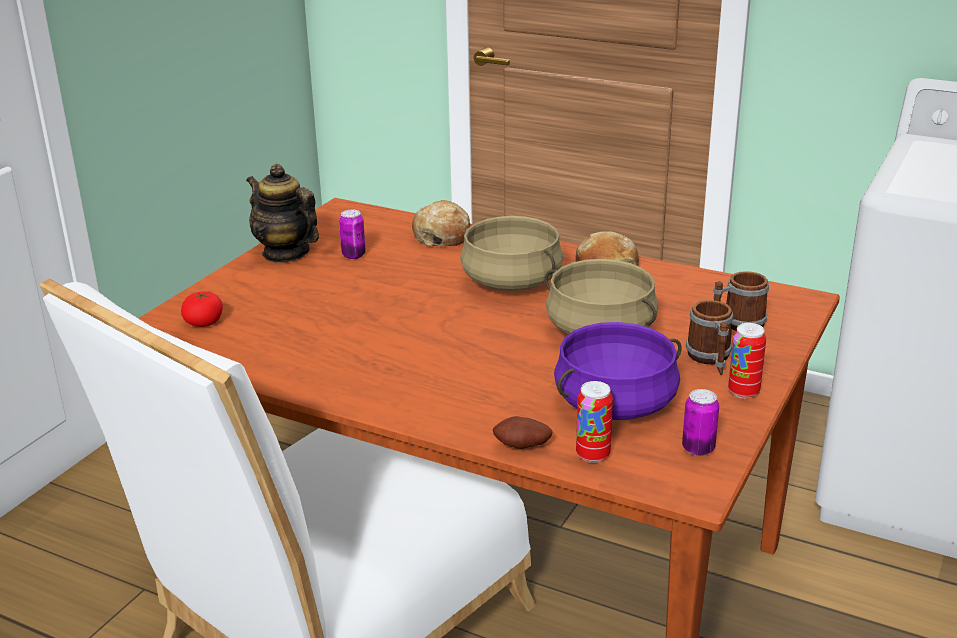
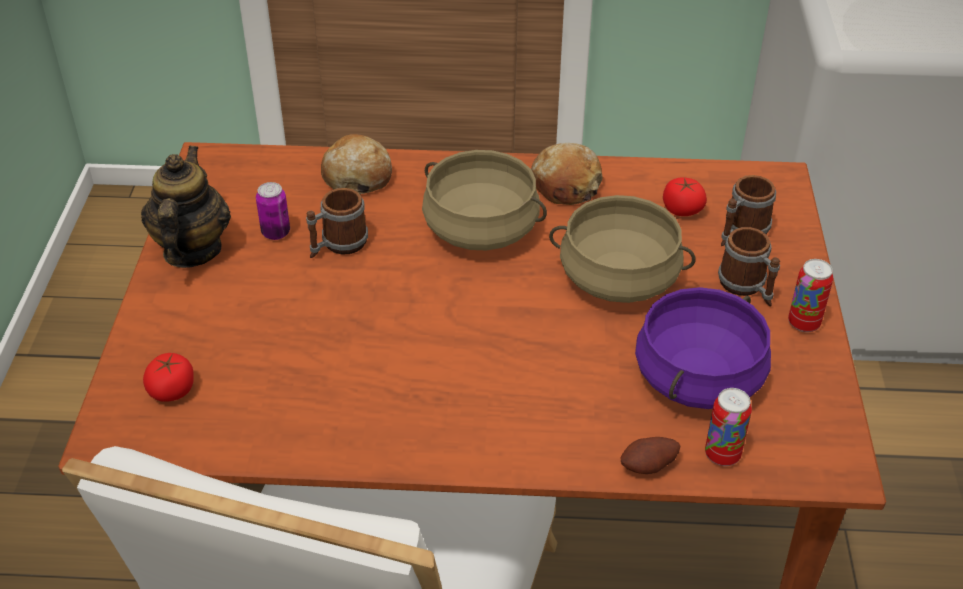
camera: 25 degrees left, 15 degrees up
(285, 253) = (191, 250): teapot -> teapot turned 75 degrees clockwise
(392, 270) = (338, 245): none -> mug
(695, 301) = (682, 209): none -> tomato
(698, 449) = (810, 413): can -> none

